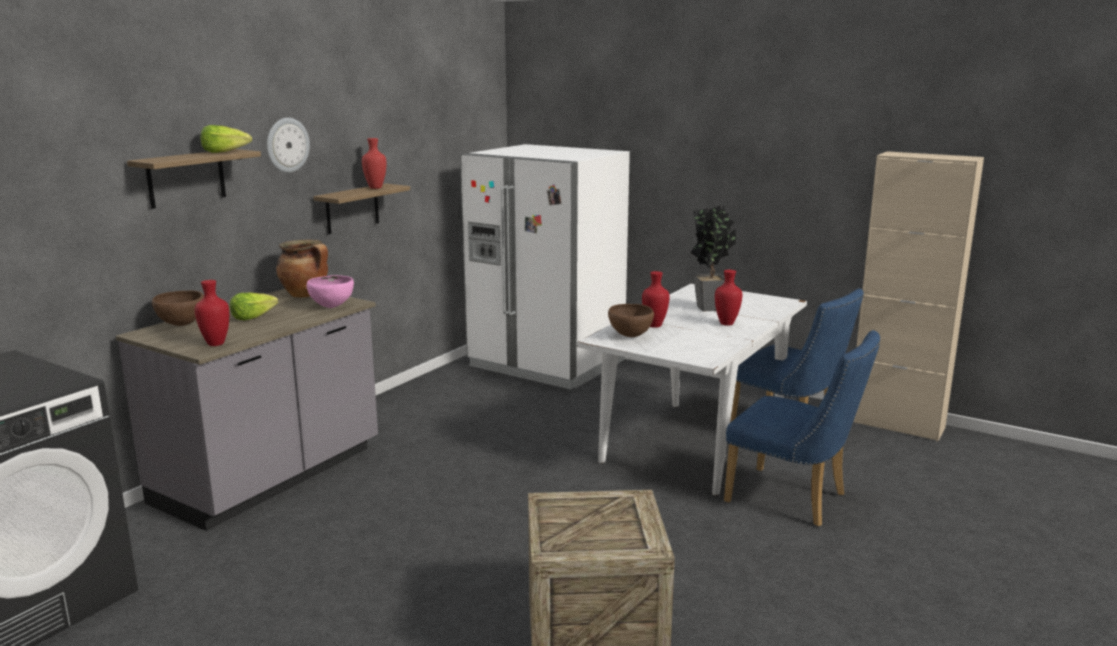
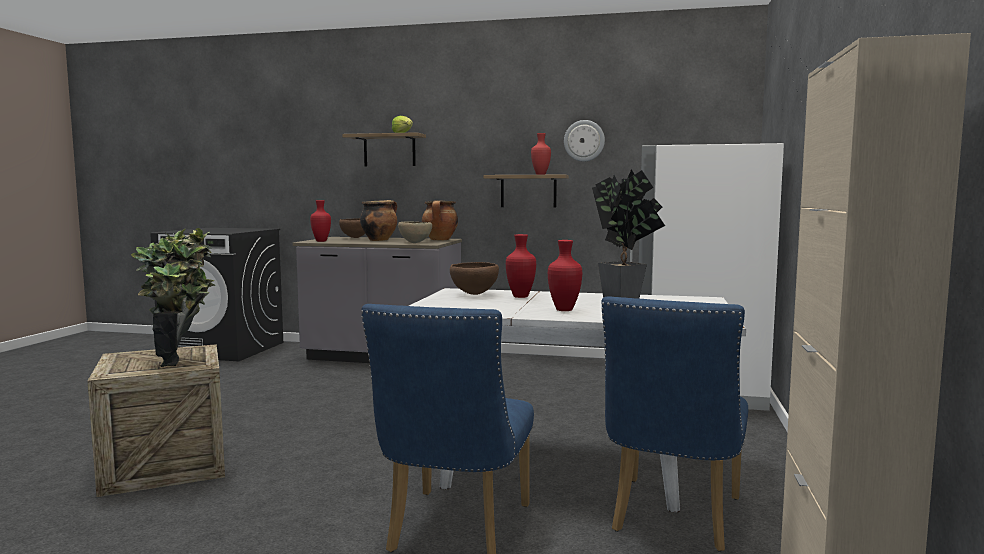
camera: 70 degrees right, 10 degrees down
(253, 317) = (379, 240): lettuce -> cooking pot
(287, 145) = (469, 135): wall clock -> wall clock (584, 140)
(332, 307) = (415, 243): pink bowl -> brown bowl
(602, 509) = (182, 359): none -> potted plant

